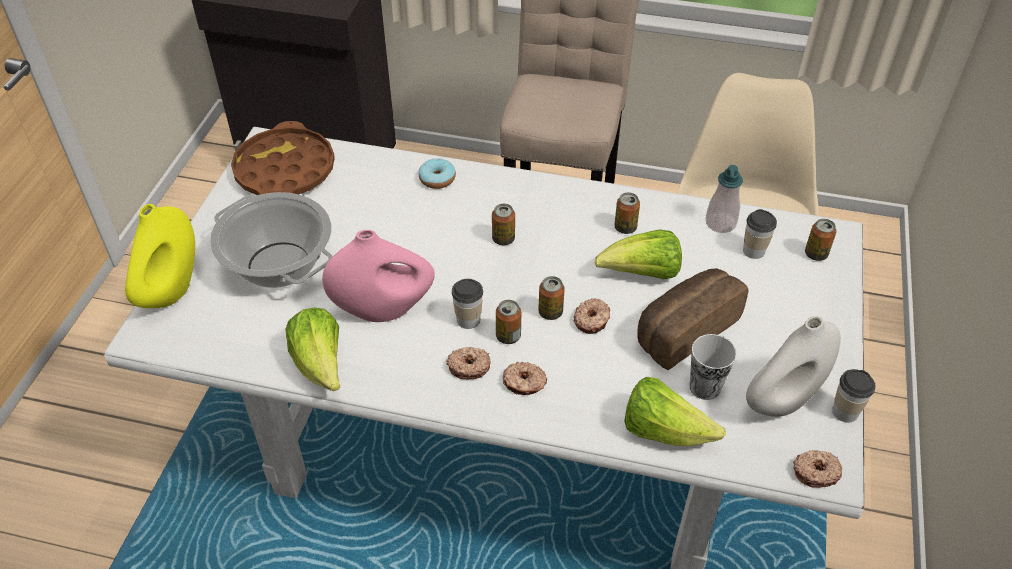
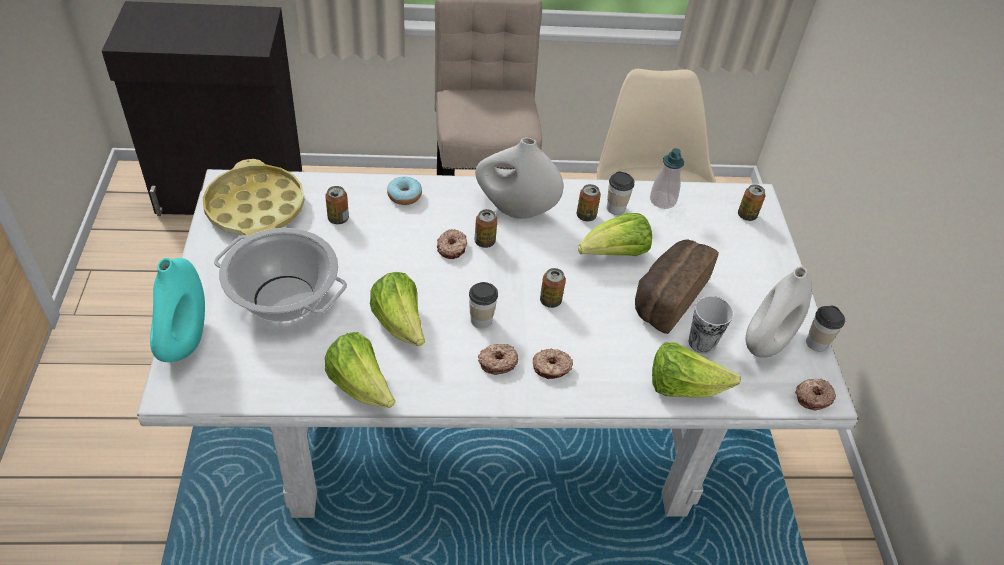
camera: 20 degrees left, 0 degrees up
(171, 291) = (185, 341): yellow vase -> turquoise vase
(285, 170) = (255, 207): brown tray -> yellow tray
(383, 309) = (400, 324): pink vase -> lettuce
(508, 336) = (522, 328): can -> can (338, 218)
(549, 210) = (515, 209): none -> white vase
(592, 320) = (588, 302): donut -> donut (452, 248)
(753, 251) = (697, 220): cup -> cup (616, 208)

